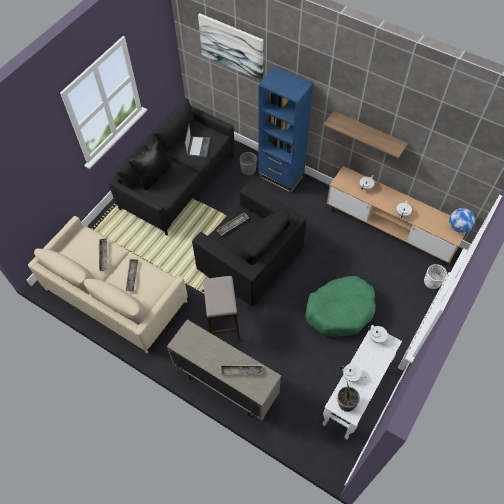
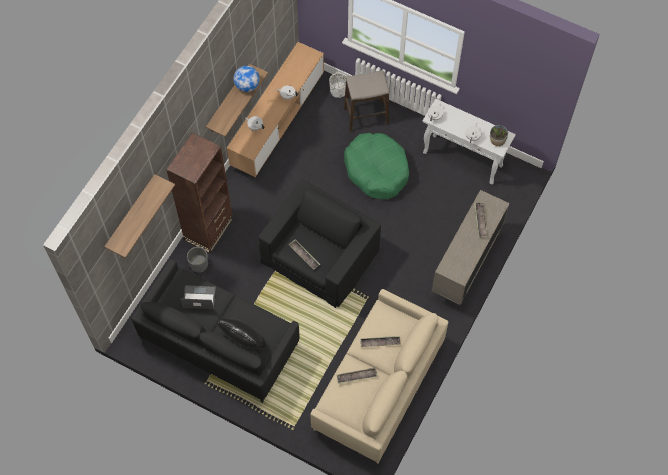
camera: 95 degrees left, 5 degrees up
(223, 323) = (401, 274): stool -> stool (365, 116)
(231, 46) = (131, 214): picture -> shelf
(281, 176) = (208, 229): blue bookcase -> brown bookcase
(458, 227) = (301, 51): globe -> globe (247, 86)

